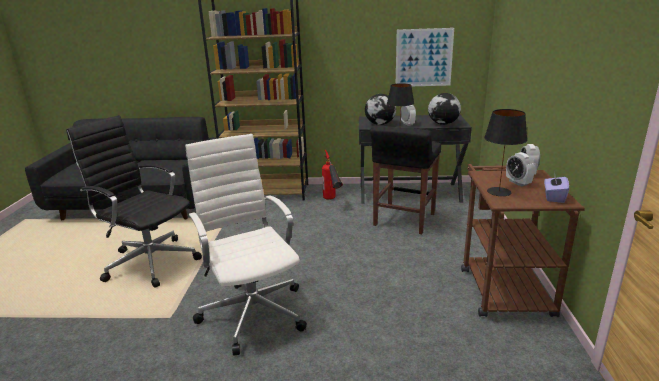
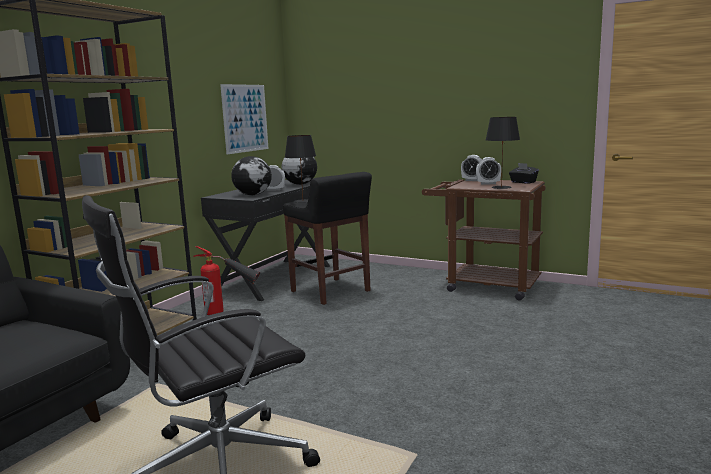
camera: 65 degrees left, 10 degrees down
(253, 311) = (445, 392): white office chair -> none
(554, 197) = (523, 182): purple tissue box -> black tissue box

